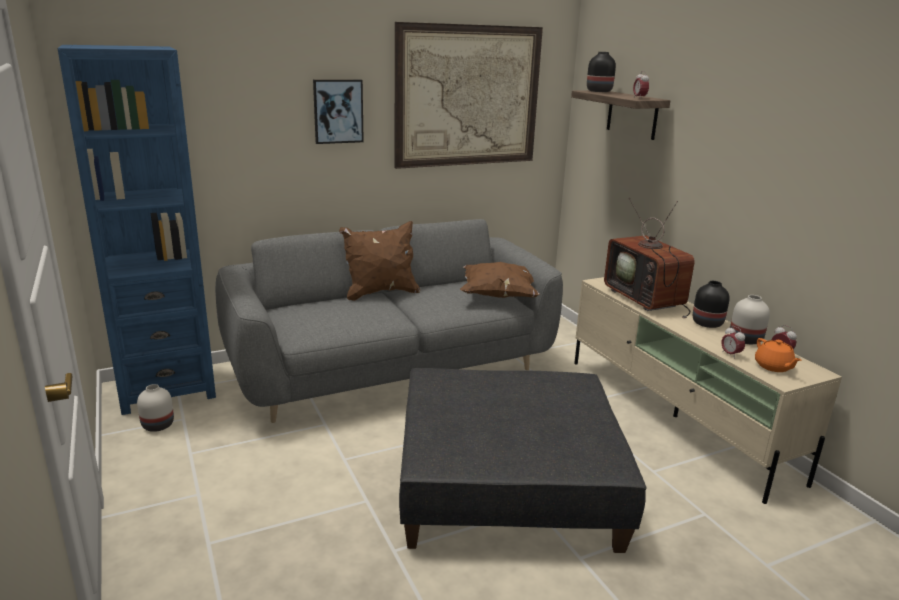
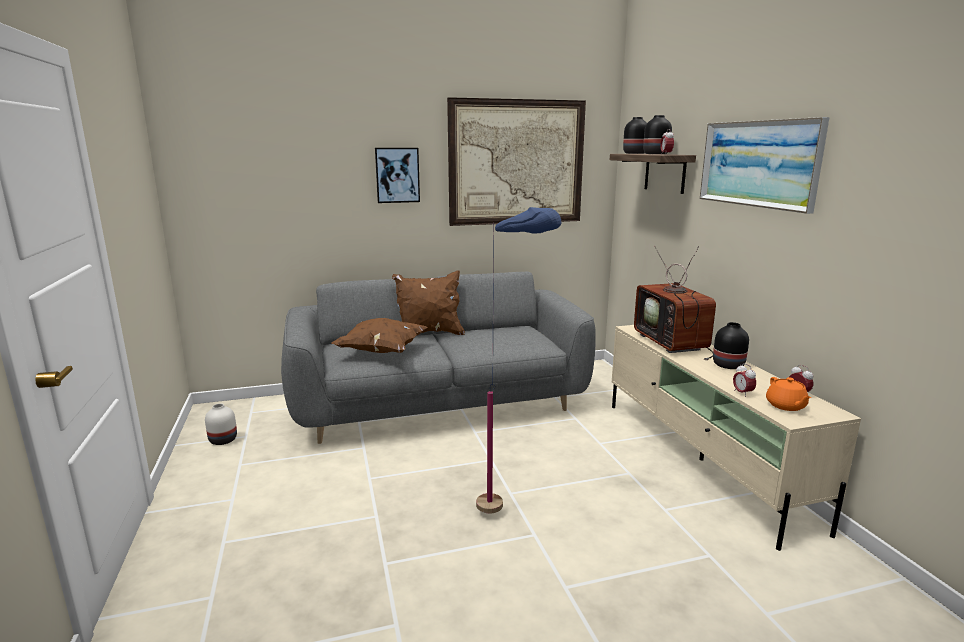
camera: 10 degrees right, 5 degrees down
(167, 389) = (242, 411): blue bookcase -> none
(498, 296) = (535, 339): brown pillow -> brown pillow (381, 351)
(506, 484) = (512, 511): grey ottoman -> blue floor lamp
(626, 95) = (656, 154): none -> black vase
(742, 118) = (758, 163): none -> picture
(746, 340) = (764, 381): white vase -> none

